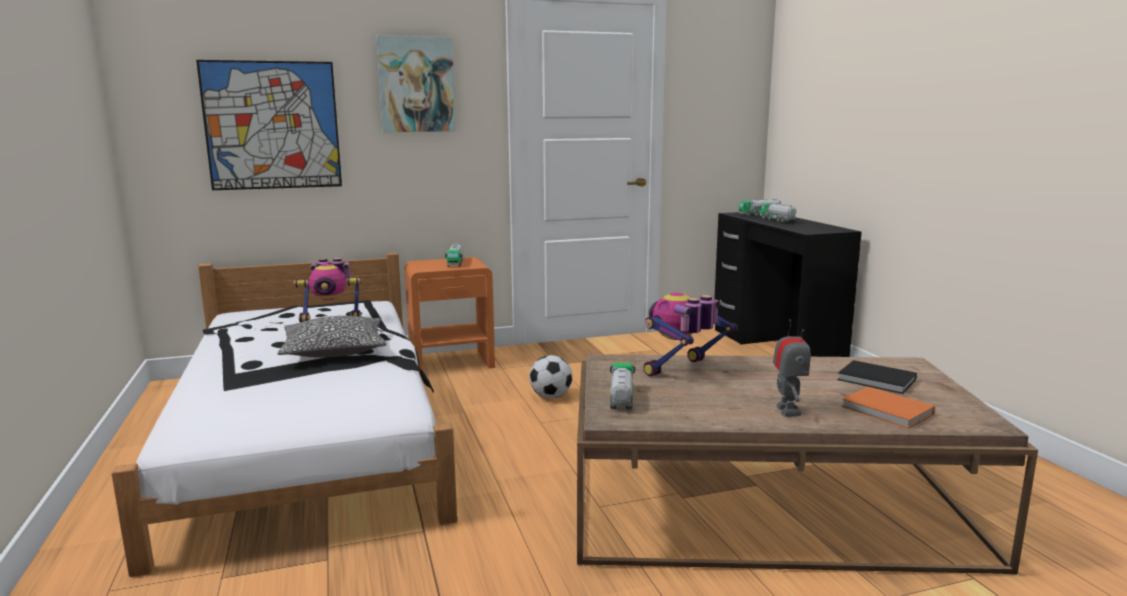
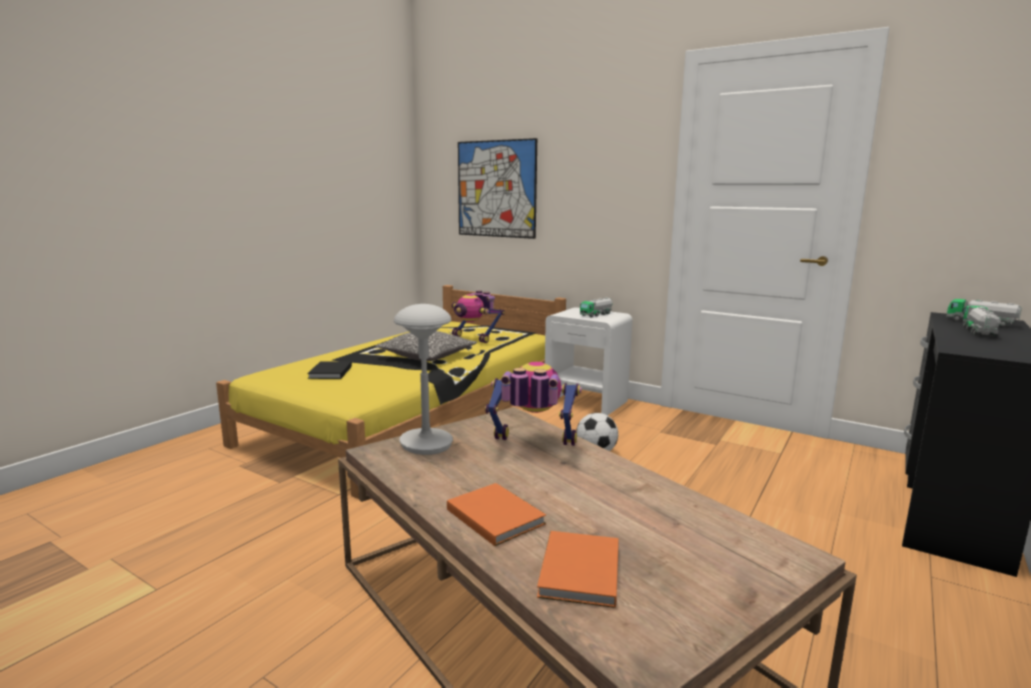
camera: 50 degrees right, 0 degrees up
(309, 434) = (416, 413): white bed -> yellow bed
(416, 85) = (596, 154): picture -> none
(452, 362) = (586, 402): orange nightstand -> white nightstand
(621, 399) = (425, 443): toy truck -> grey table lamp
(787, 411) = (495, 515): toy robot -> orange book
(878, 380) = (680, 546): black book -> black book (329, 372)

